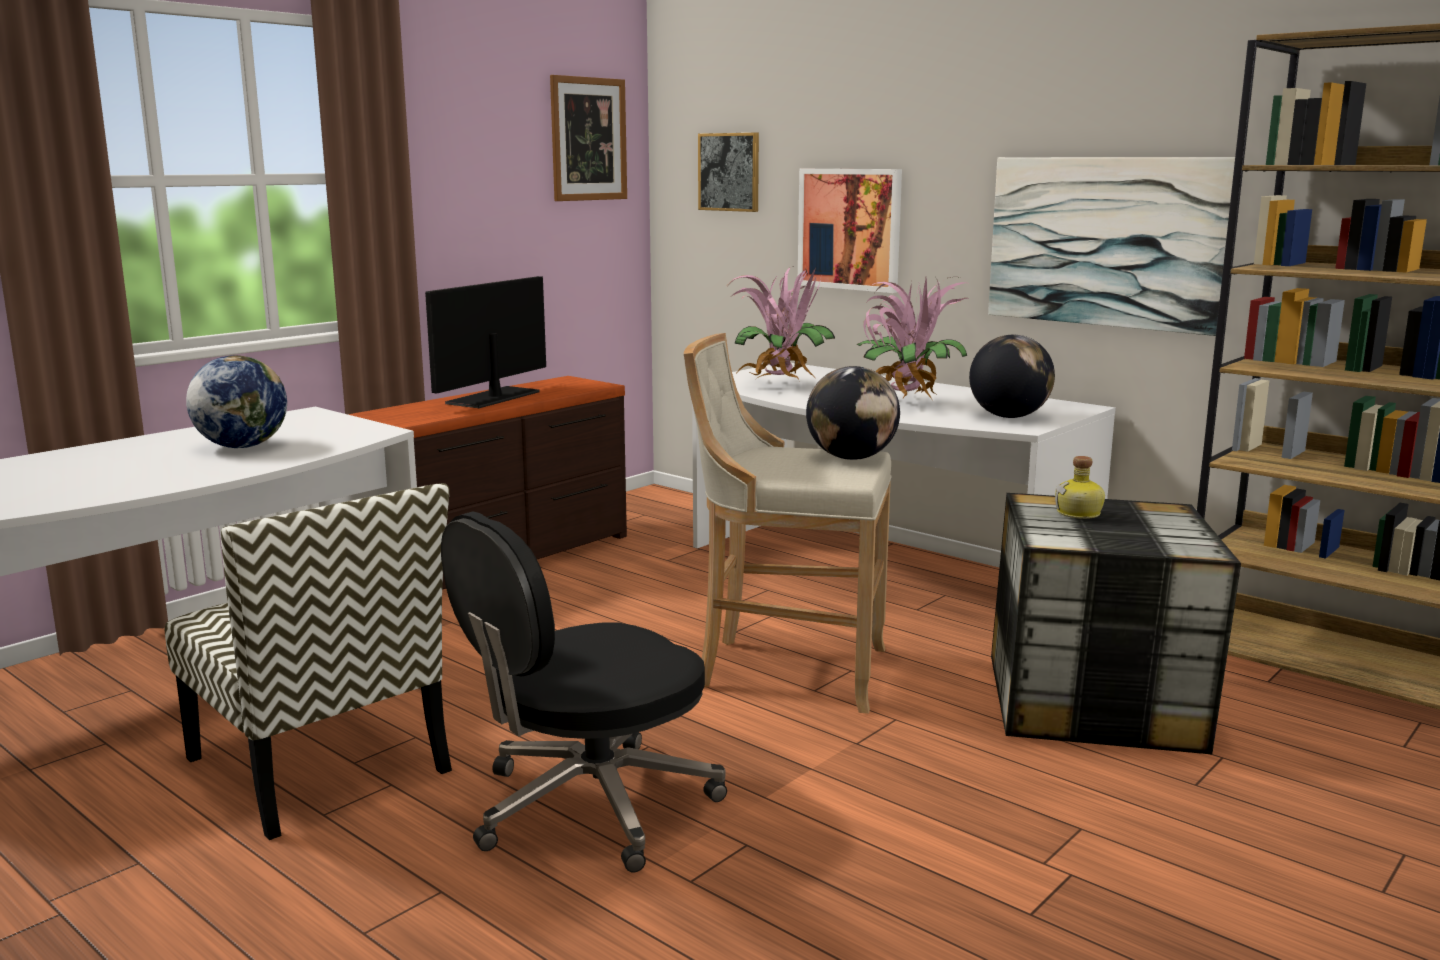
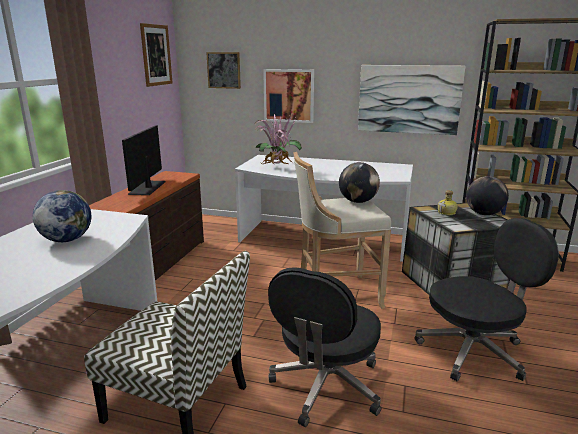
camera: 25 degrees left, 5 degrees up
(905, 404) = (340, 171): potted plant -> none
(978, 829) = (473, 351): none -> black office chair
(1009, 417) = (386, 173): globe -> globe (484, 214)

